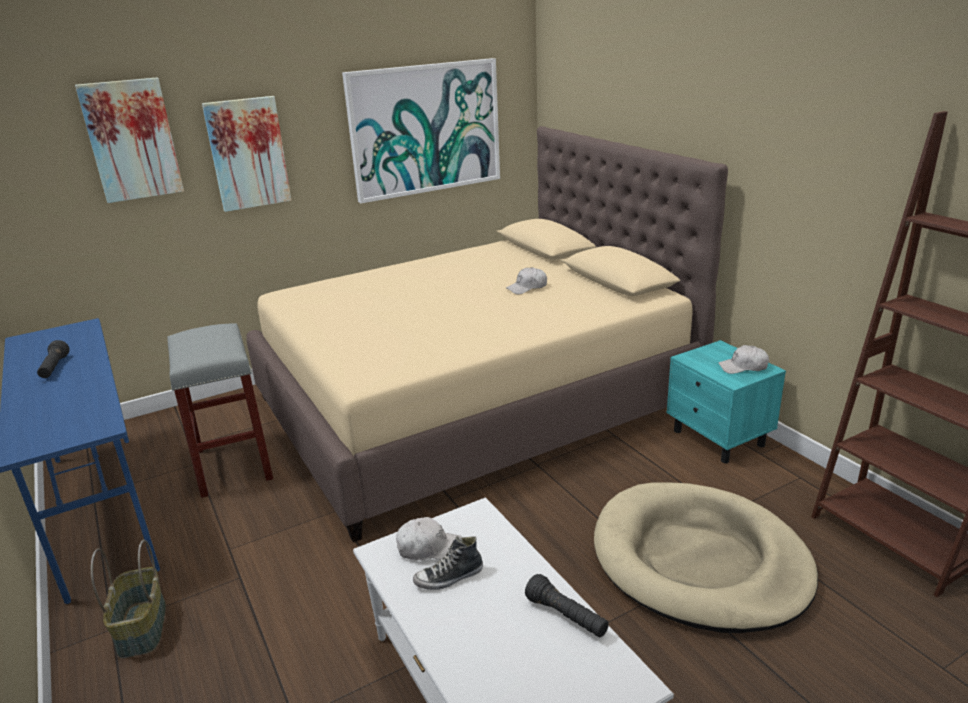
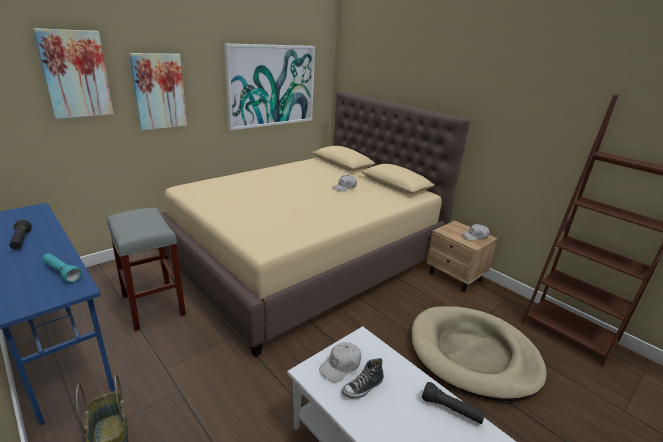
camera: 15 degrees left, 0 degrees up
(89, 408) = (62, 273): none -> turquoise flashlight
(429, 548) = (341, 366): white cap -> white cap turned 150 degrees clockwise
(719, 438) = (455, 277): turquoise nightstand -> beige nightstand

